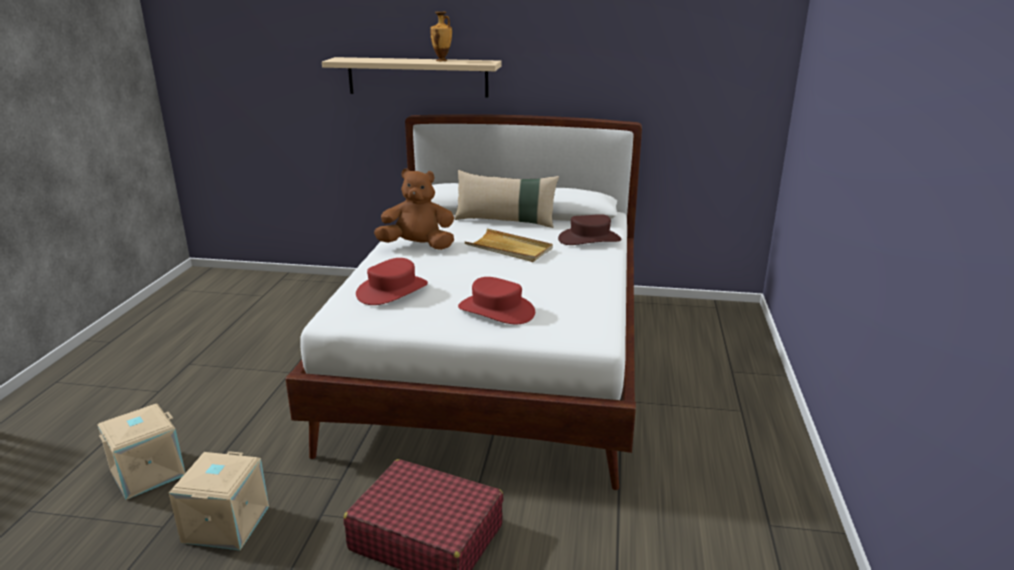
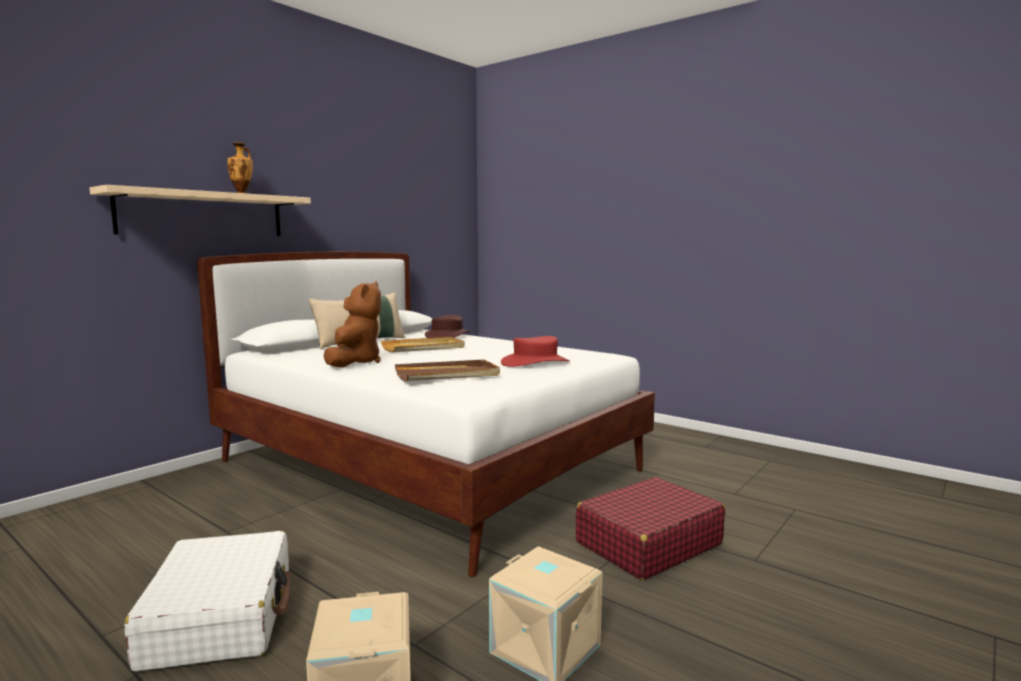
camera: 60 degrees left, 15 degrees down
(218, 387) = (221, 617): none -> white suitcase
(392, 290) = (448, 374): red hat -> brown tray
(418, 246) = (354, 362): brown plush toy -> brown plush toy turned 150 degrees clockwise

